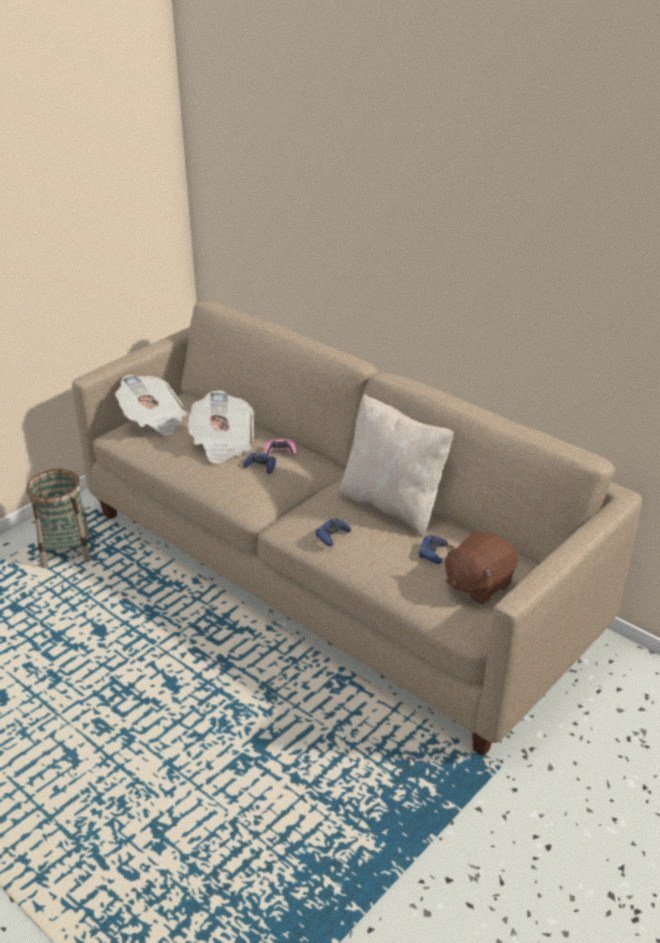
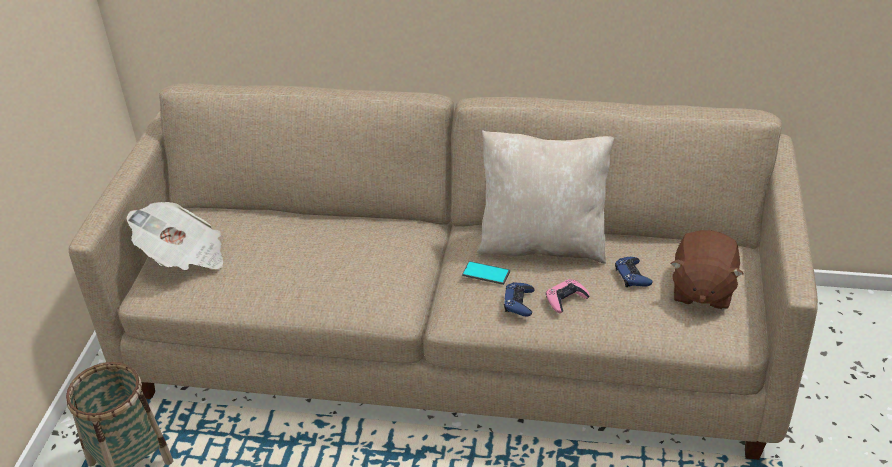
camera: 30 degrees left, 5 degrees up
(222, 443) = (298, 251): newspaper -> none
(260, 466) = (368, 259): blue game controller -> none
(280, 451) = (371, 232): pink game controller -> pink game controller (566, 299)
(330, 507) = (486, 273): none -> phone

